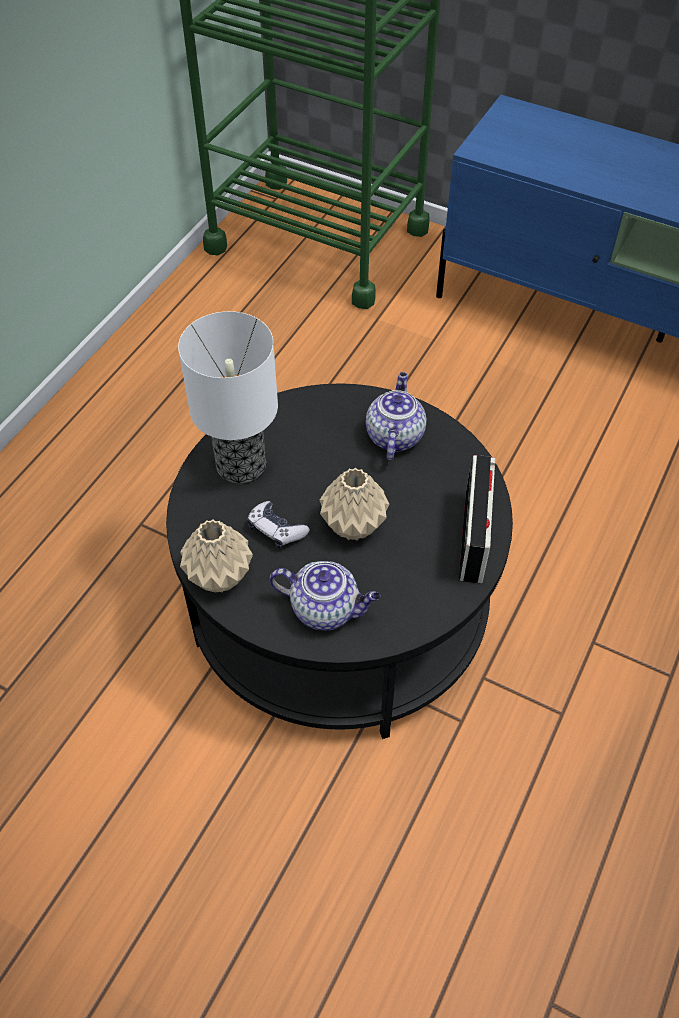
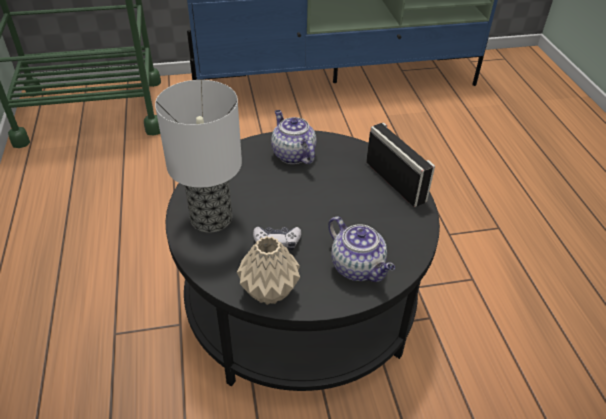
camera: 40 degrees left, 10 degrees down
(326, 609) = (358, 268): teapot -> teapot turned 75 degrees clockwise
(354, 526) = (323, 213): beige vase -> none

